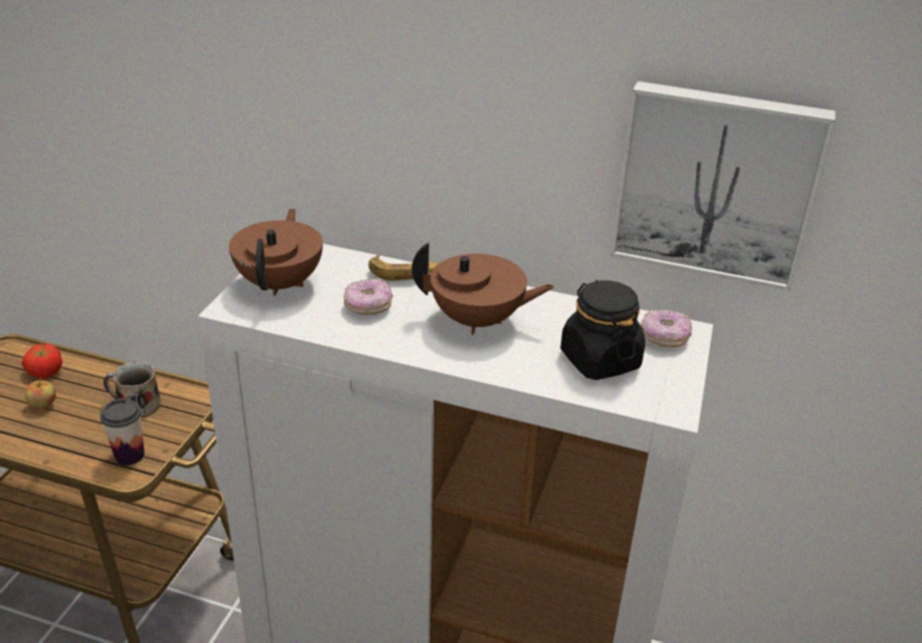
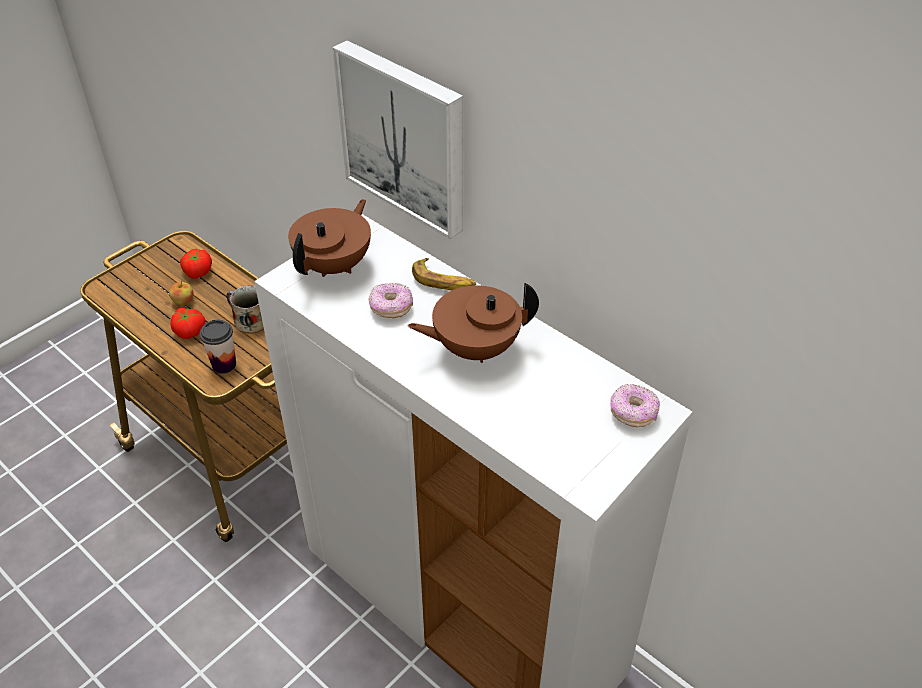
camera: 25 degrees right, 10 degrees up
(67, 432) = (190, 331): none -> tomato
(478, 321) = (474, 348): brown teapot -> brown teapot turned 135 degrees clockwise
(599, 360) = (556, 419): black jar -> none
(716, 183) = (706, 285): picture -> picture (406, 137)

